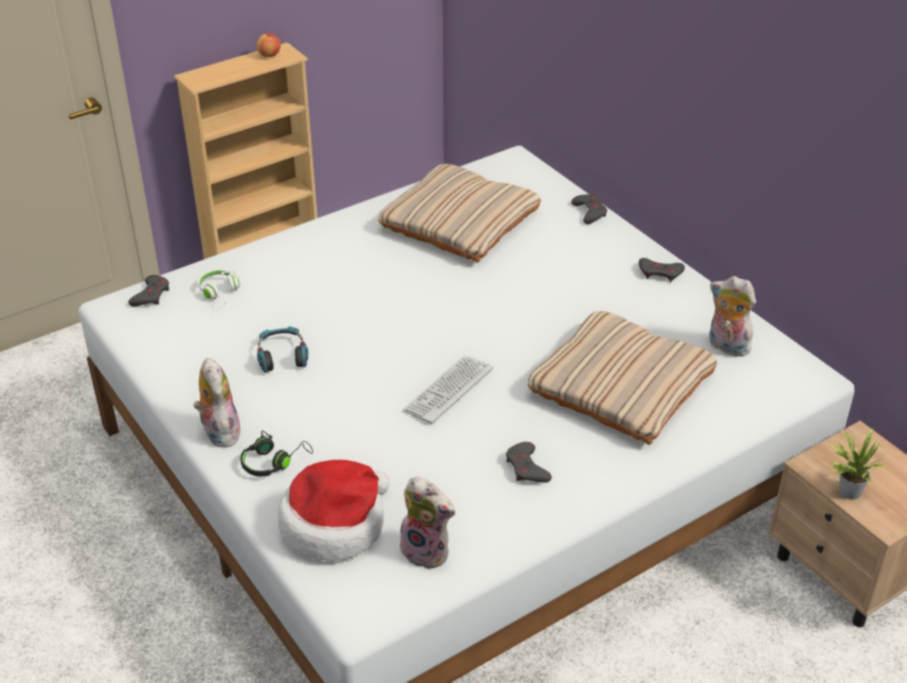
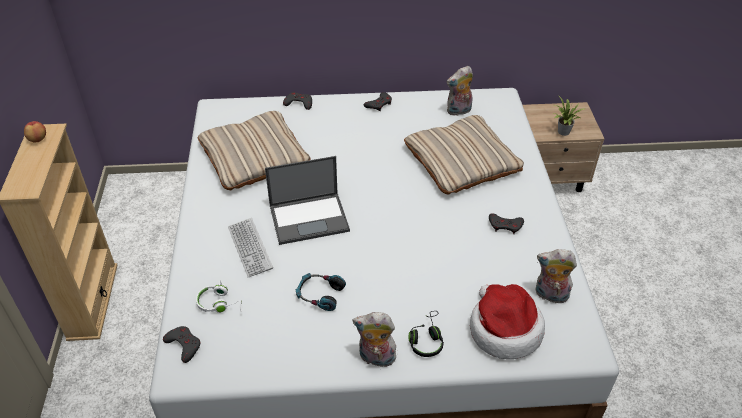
camera: 60 degrees left, 5 degrees up
(395, 301) = (310, 218): none -> laptop
(428, 551) = (550, 295): plush toy -> plush toy turned 135 degrees counterclockwise
(448, 390) = (416, 229): keyboard -> keyboard (250, 248)

